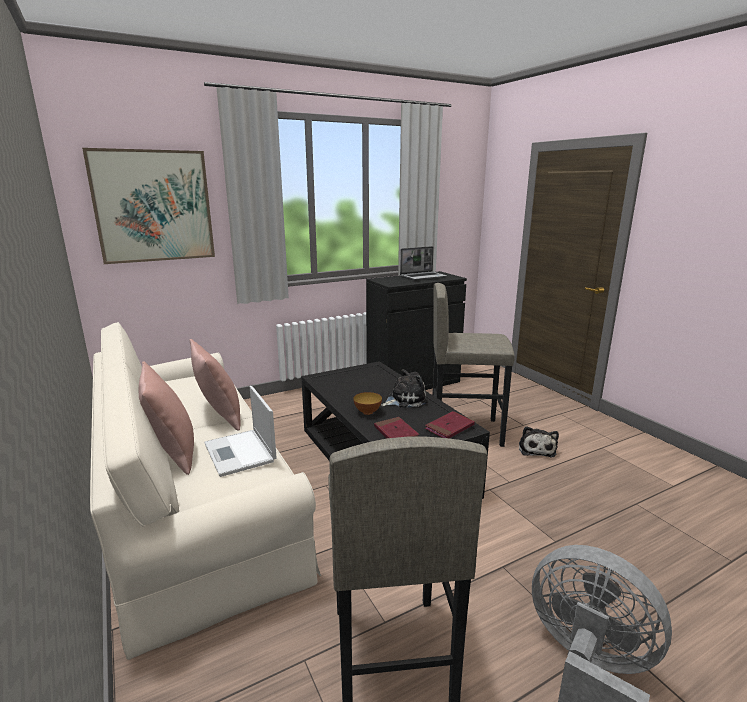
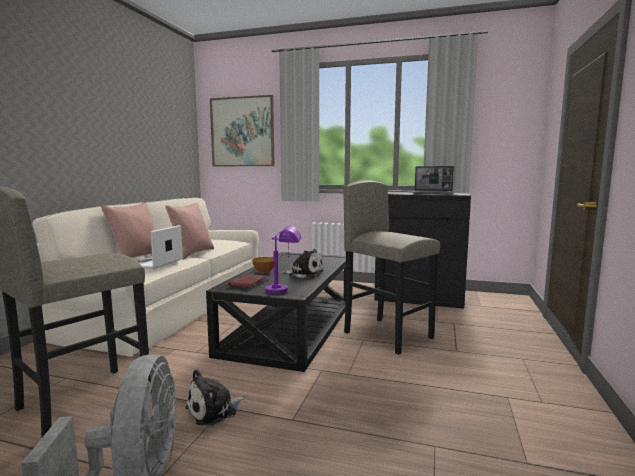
camera: 45 degrees right, 10 degrees down
(449, 427) = (284, 290): red book -> purple table lamp
(536, 449) = (427, 368): plush toy -> plush toy (214, 410)

